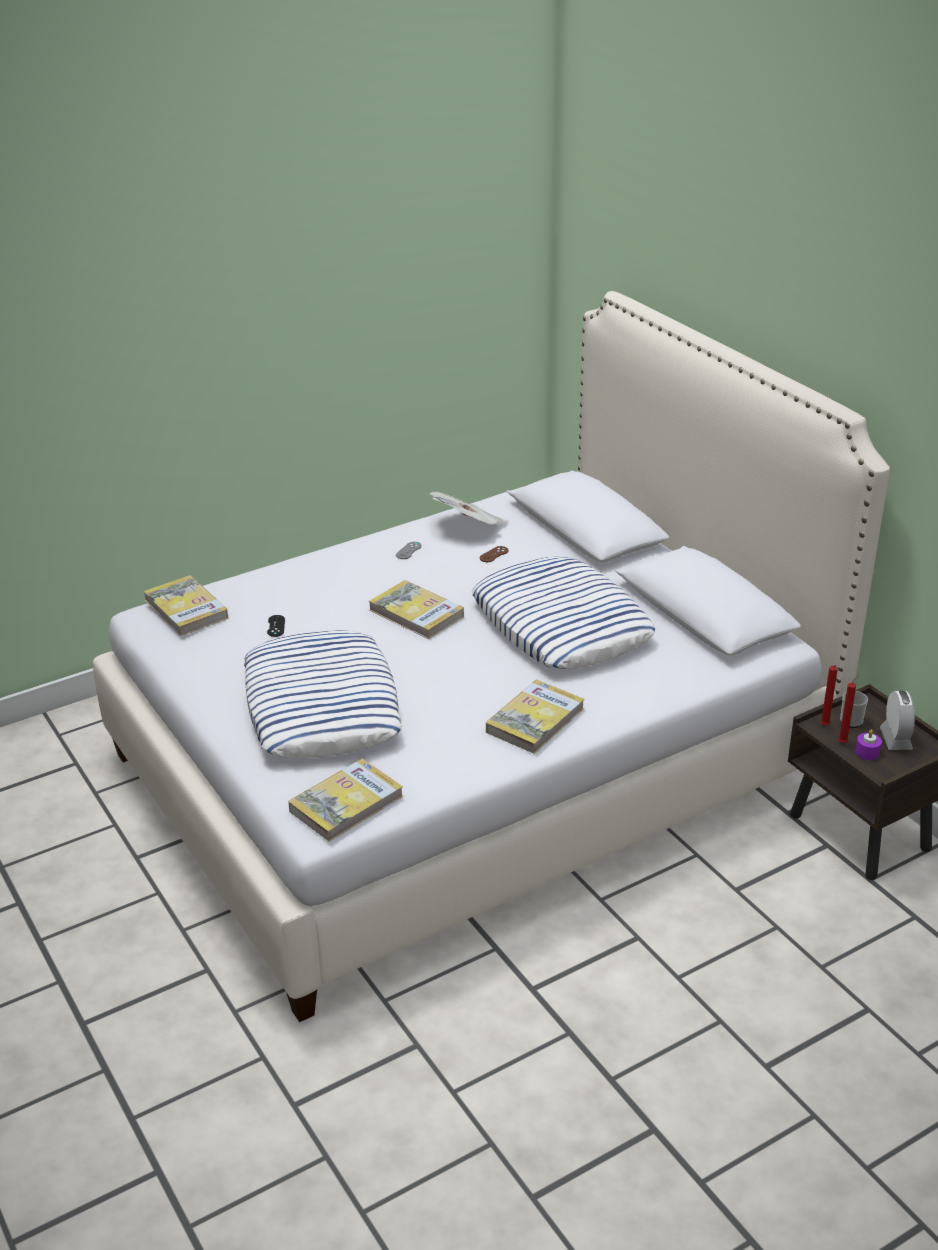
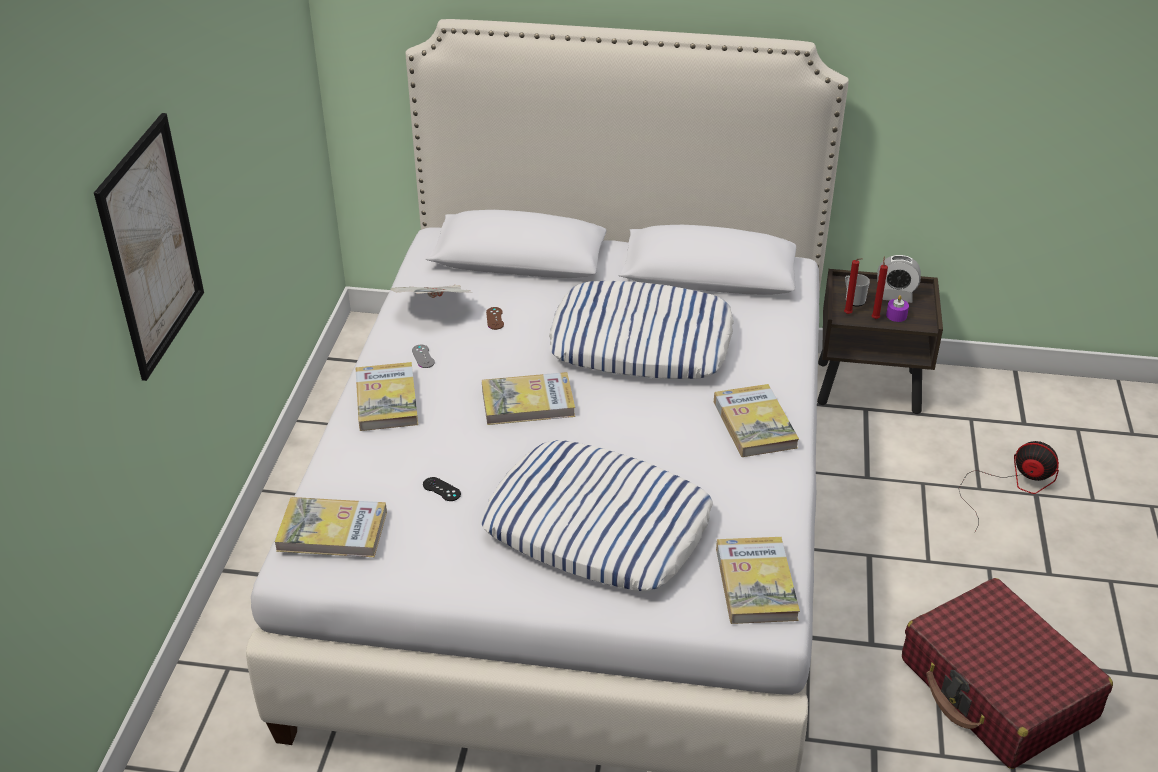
camera: 50 degrees left, 5 degrees up
(206, 354) = (151, 247): none -> picture
(342, 562) = (386, 400): none -> book
(570, 1094) = (997, 689): none -> red suitcase
(854, 986) = (1010, 487): none -> fan
(895, 739) = (895, 296): alarm clock -> alarm clock turned 150 degrees clockwise

